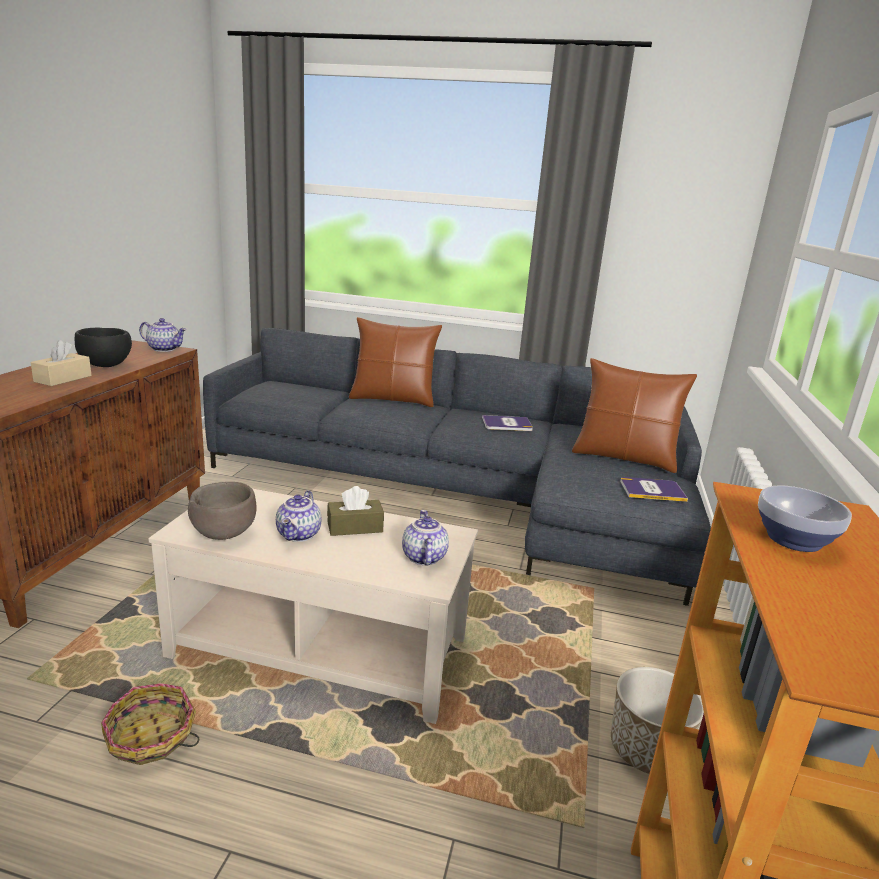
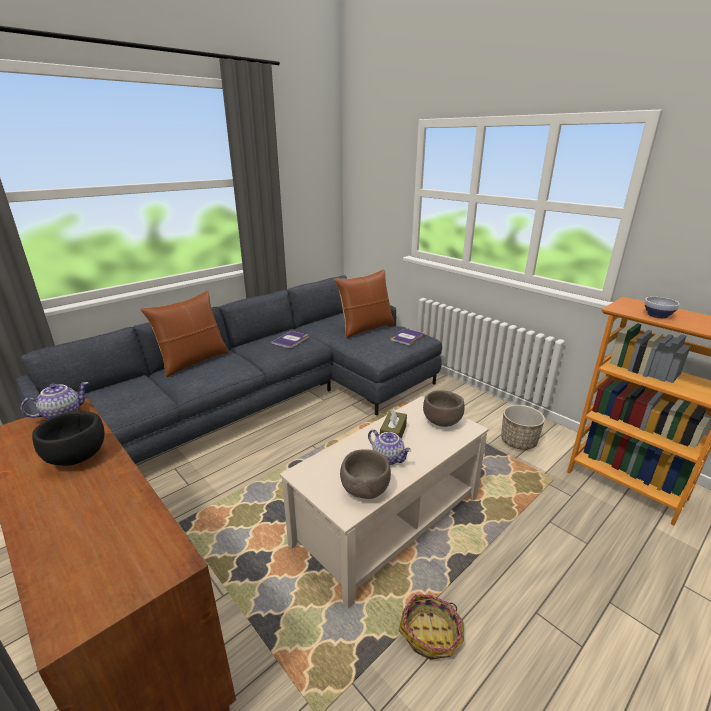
camera: 55 degrees left, 5 degrees up
(63, 379) = (93, 491): beige tissue box -> none
(423, 557) = (442, 422): teapot -> brown bowl

